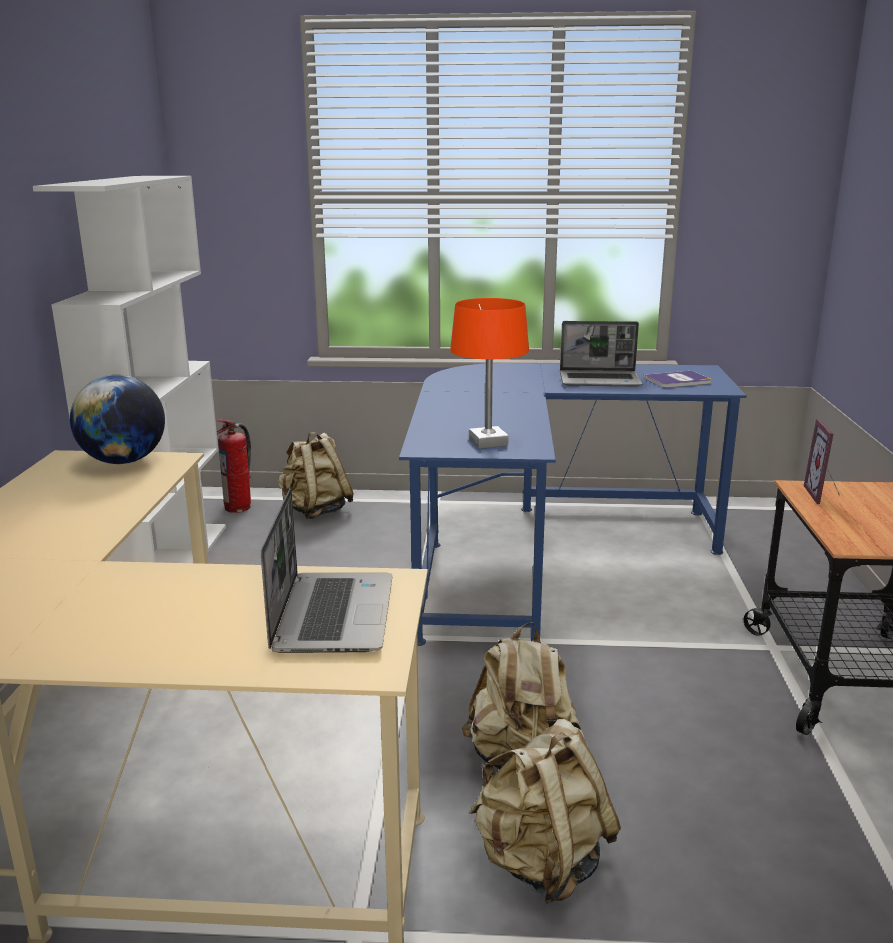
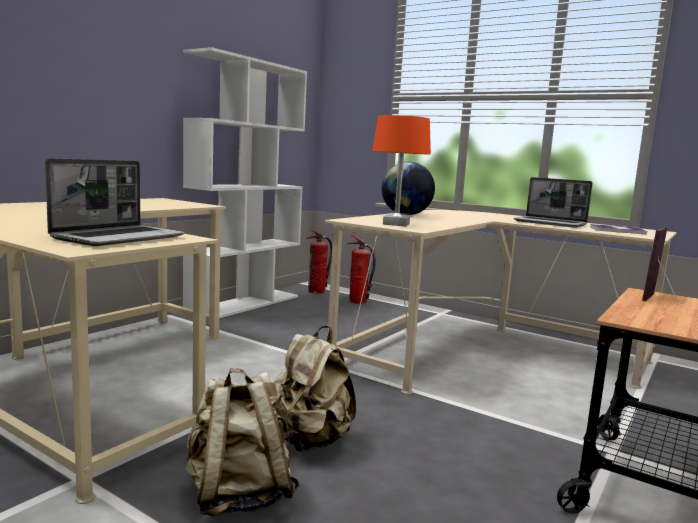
camera: 30 degrees right, 10 degrees down
(124, 461) = (181, 202): globe -> globe (406, 215)
(315, 511) = (358, 301): beige backpack -> fire extinguisher
(541, 553) = (481, 351): blue desk -> beige desk

